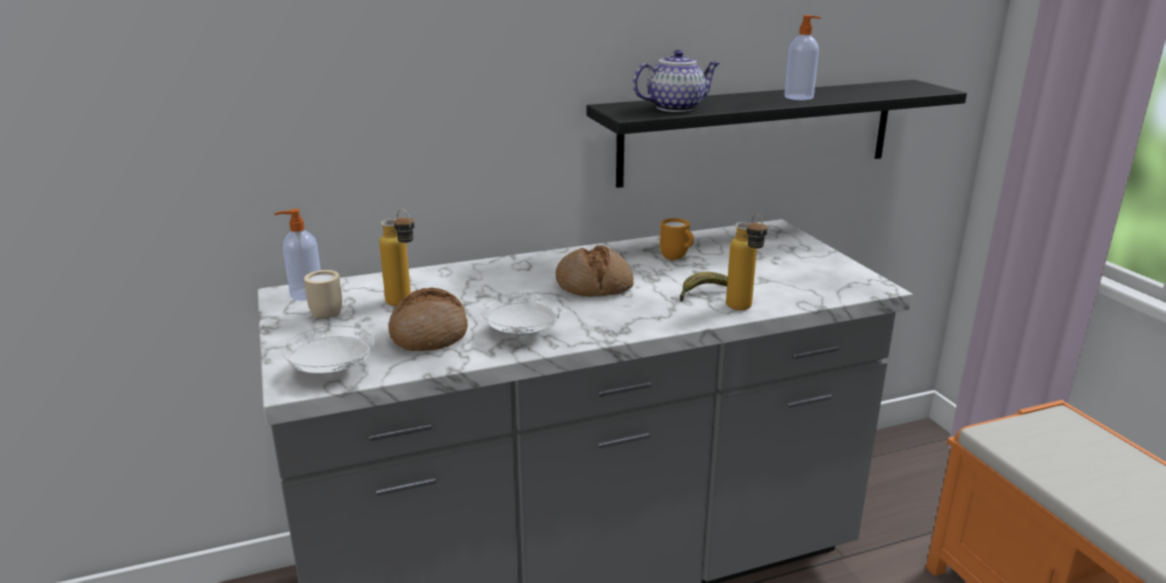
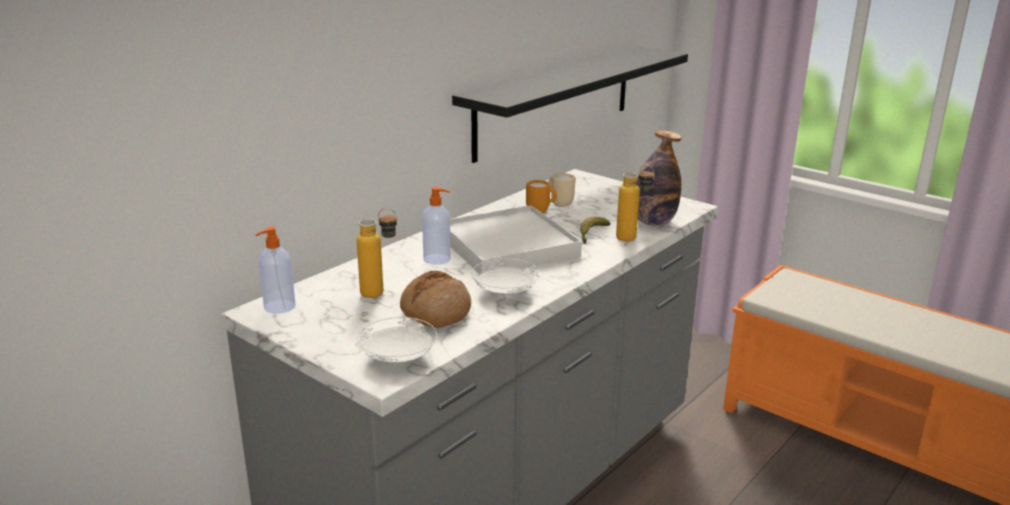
camera: 30 degrees left, 0 degrees up
(326, 313) = (323, 317): beige mug -> beige mug (559, 204)
(594, 285) = (508, 245): bread -> white tray
(676, 108) = (525, 89): teapot -> none
(797, 295) = (653, 222): none -> bottle
(799, 97) = (593, 70): soap dispenser -> soap dispenser (438, 259)

